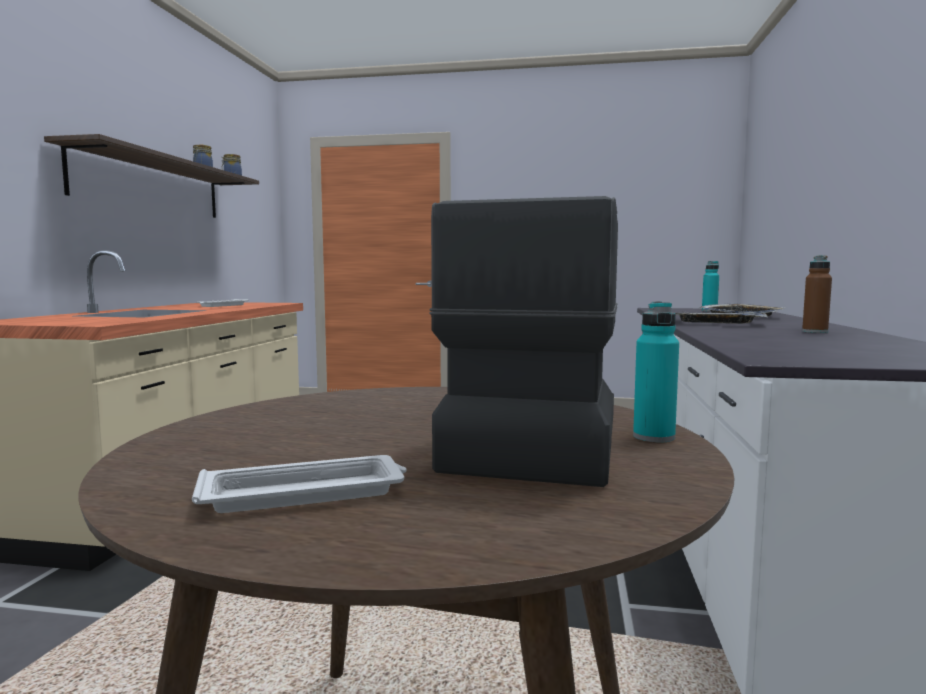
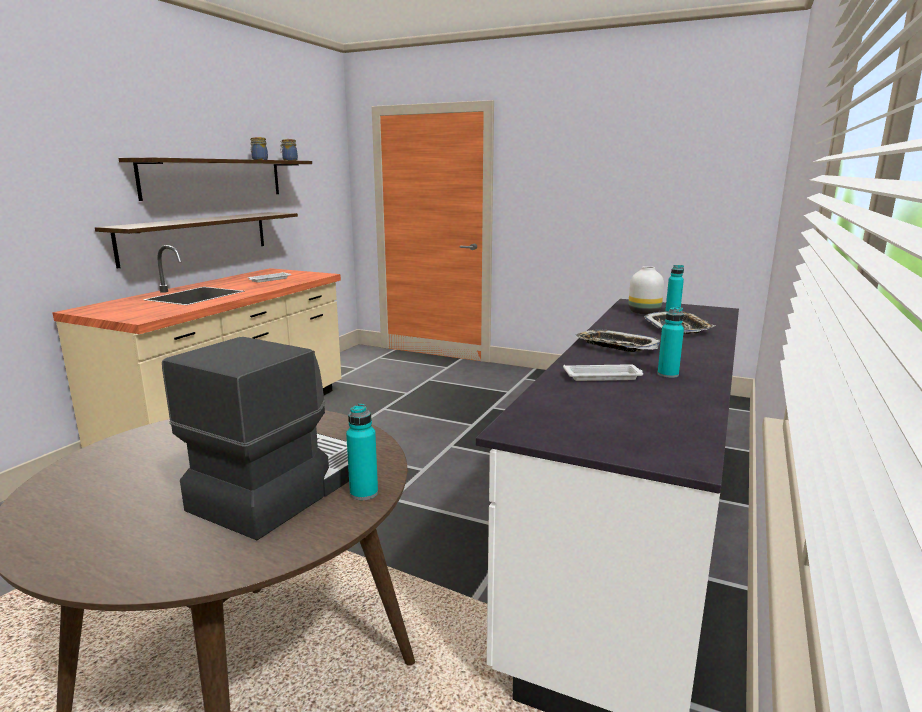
camera: 15 degrees right, 10 degrees up
(128, 252) = (197, 237): none -> shelf
(306, 493) = (101, 520): white tray -> white tray (603, 377)
(684, 311) = (644, 312): none -> white vase
(815, 332) = (668, 374): brown bottle -> turquoise bottle

